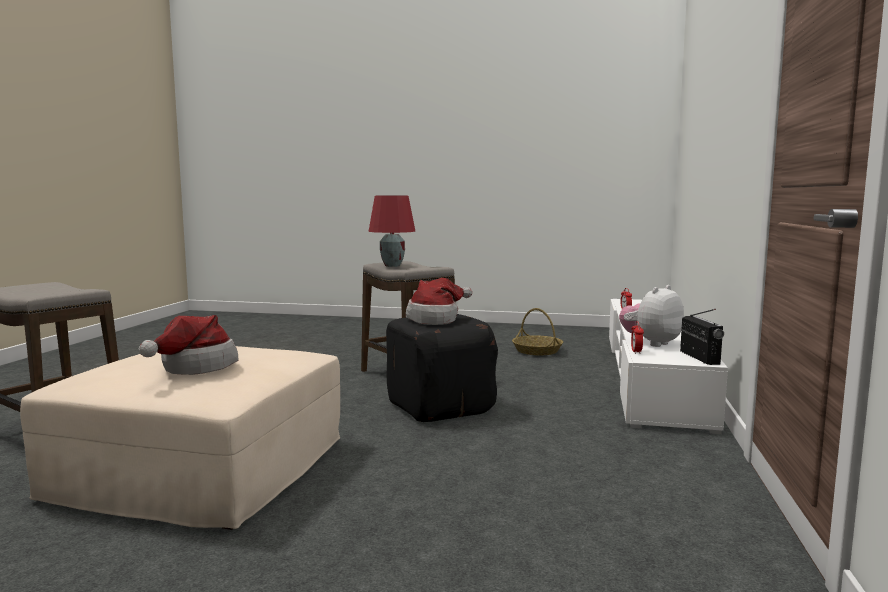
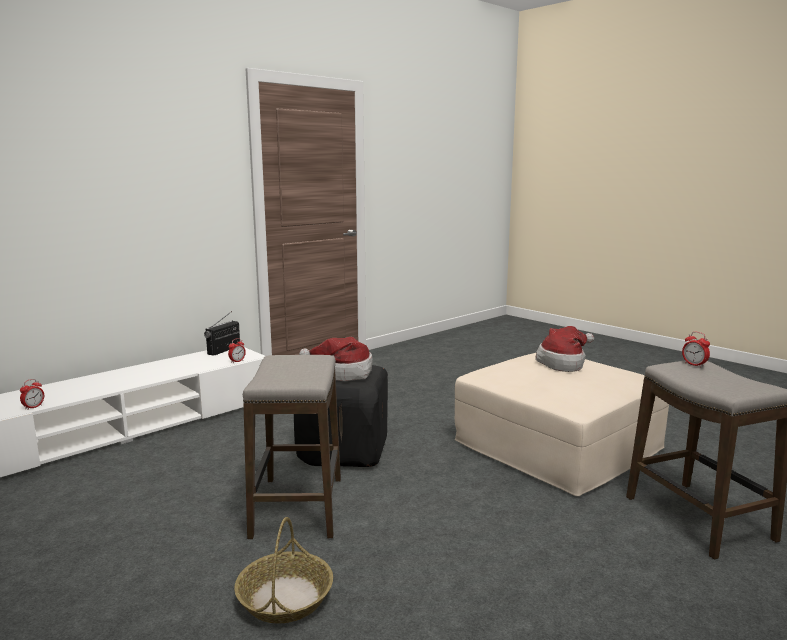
camera: 145 degrees left, 5 degrees up
(53, 292) = (694, 365): none -> alarm clock
(392, 265) = (307, 374): red table lamp -> none
(537, 351) = (66, 508): basket -> basket (285, 597)
(651, 343) = (199, 365): plush toy -> none

